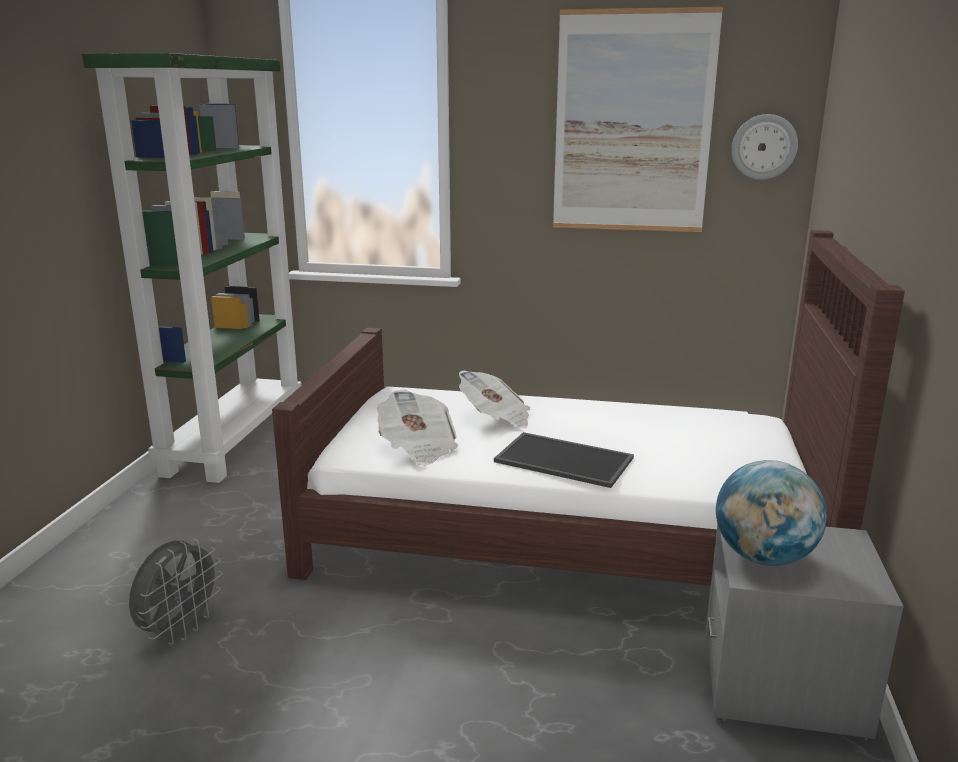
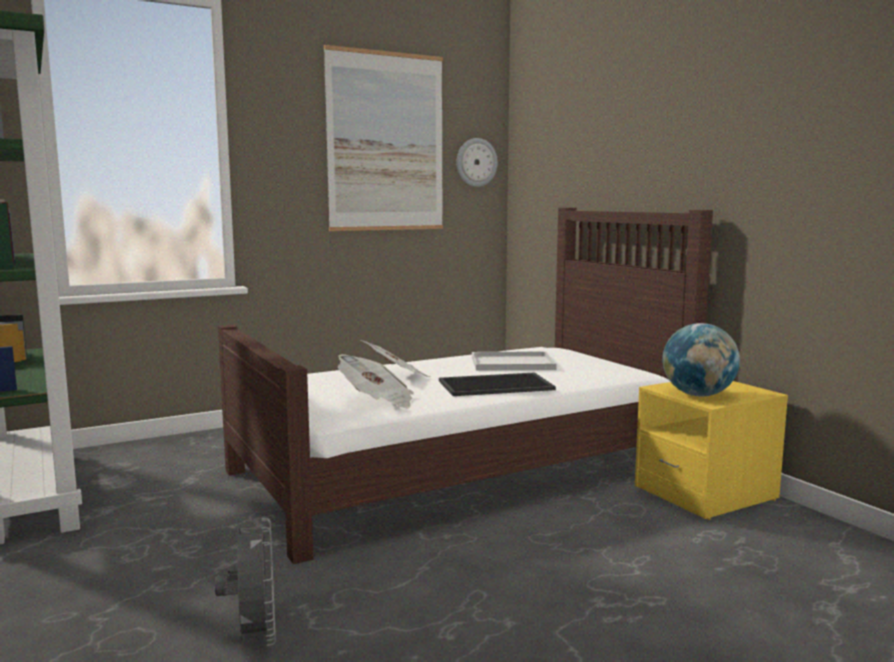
camera: 40 degrees left, 10 degrees down
(651, 431) = (514, 363): none -> white tray
(782, 684) = (705, 493): grey nightstand -> yellow nightstand

